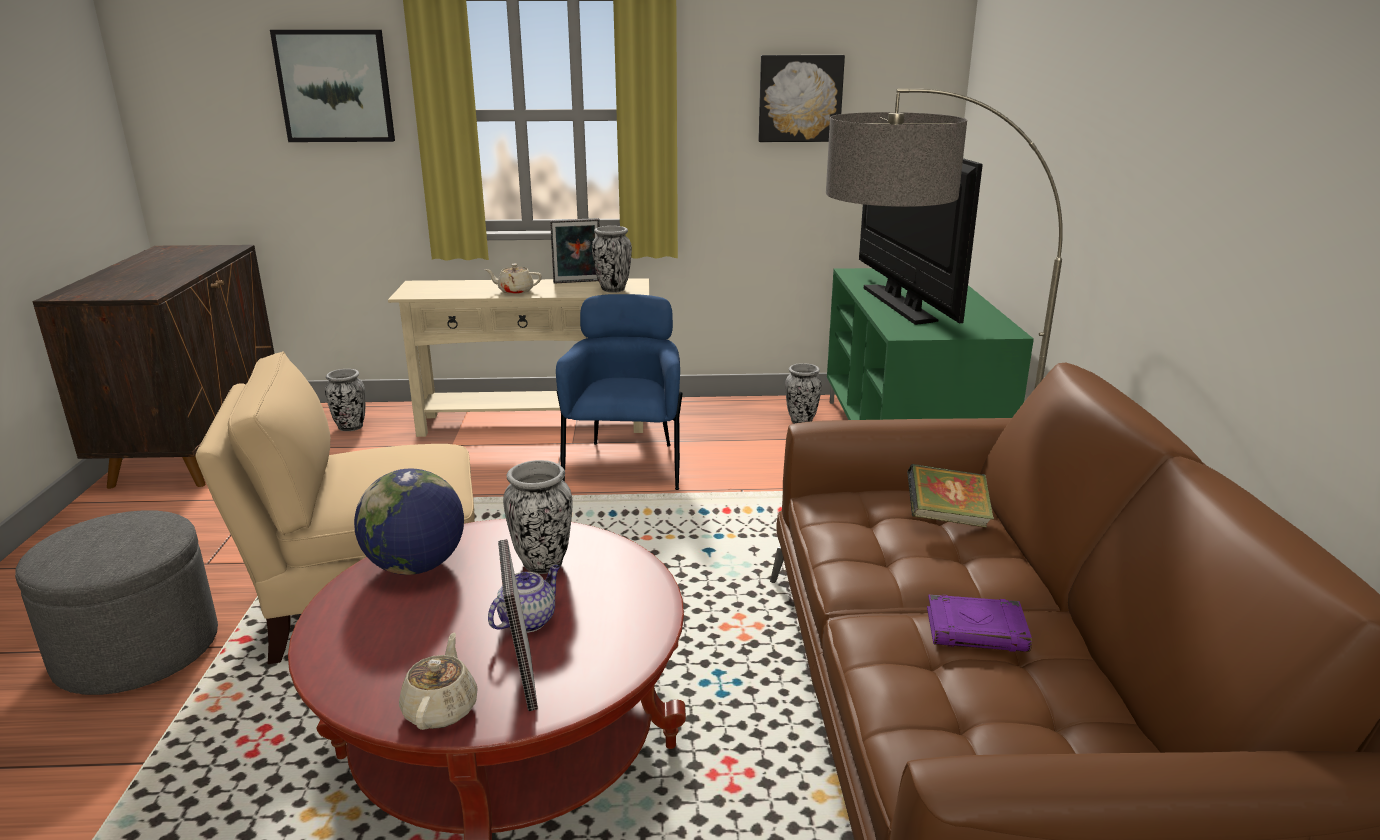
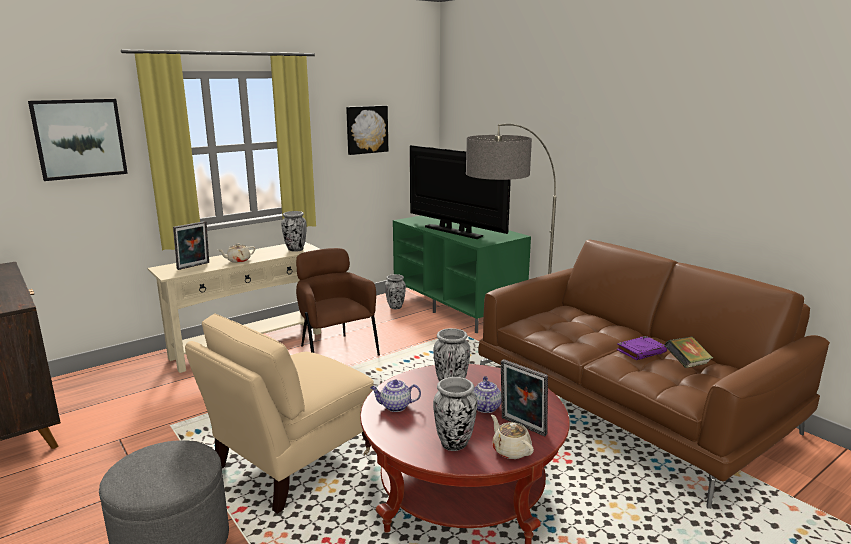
camera: 35 degrees left, 5 degrees down
(350, 427) = (120, 381): vase -> vase (454, 444)
(416, 566) = (395, 407): globe -> teapot
(577, 282) = (266, 249): picture frame -> picture frame (194, 266)
(626, 465) = (335, 351): blue armchair -> brown armchair
(946, 518) = (575, 317): book -> book (686, 365)

